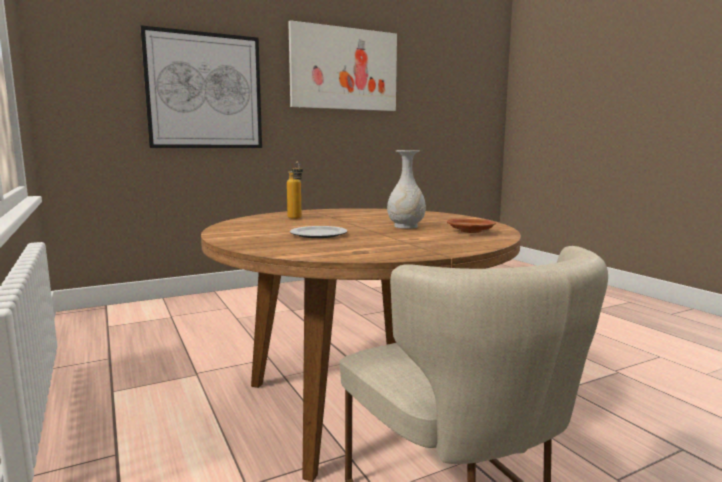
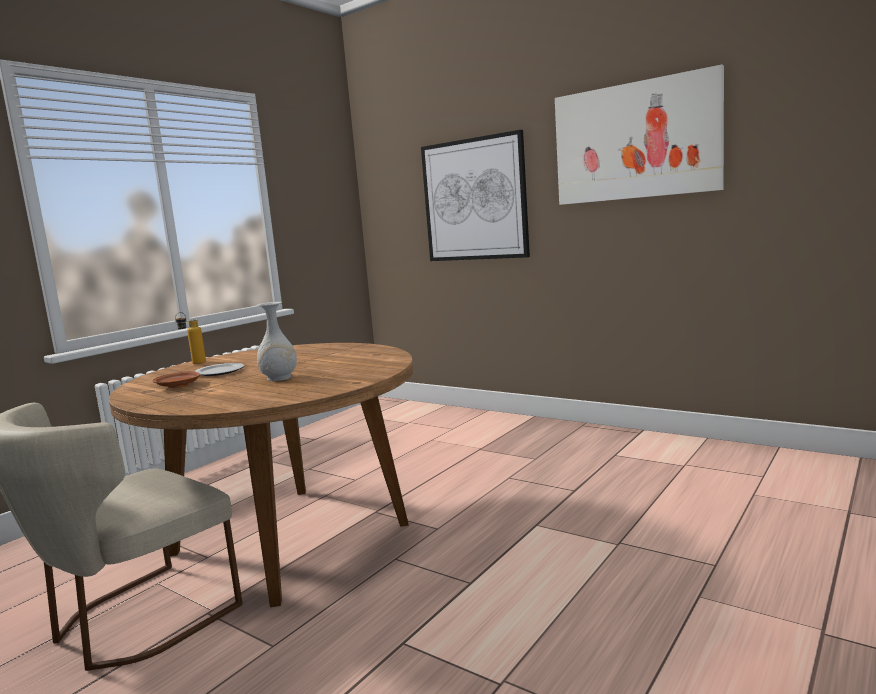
camera: 65 degrees right, 0 degrees up
(296, 218) = (302, 353): bottle -> bottle (194, 364)
(471, 232) = (261, 395): brown plate -> brown plate (177, 386)

